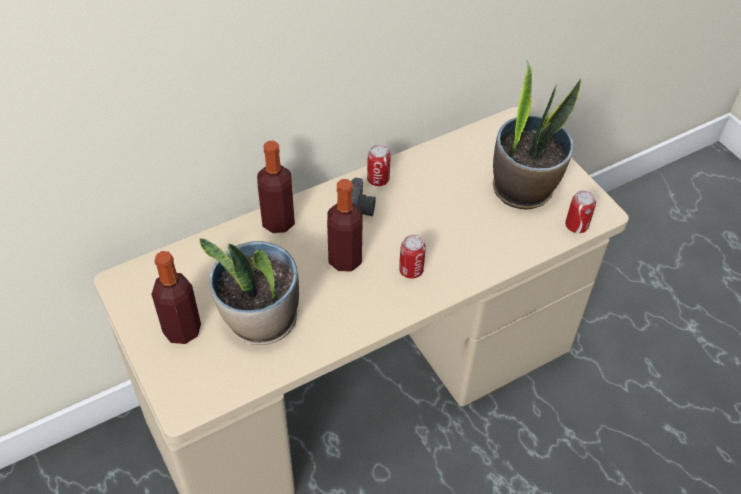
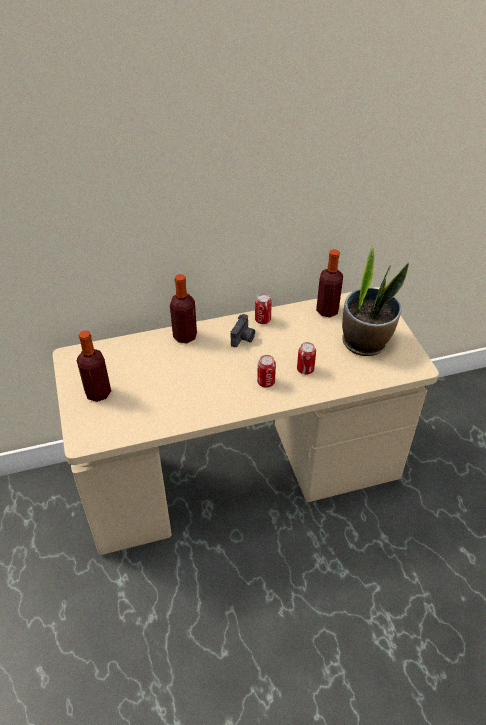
camera: 15 degrees right, 5 degrees down
(260, 321) = (151, 396): potted plant -> none
(345, 259) = (222, 367): bottle -> bottle (327, 310)
(576, 226) = (396, 373): can -> can (305, 369)

